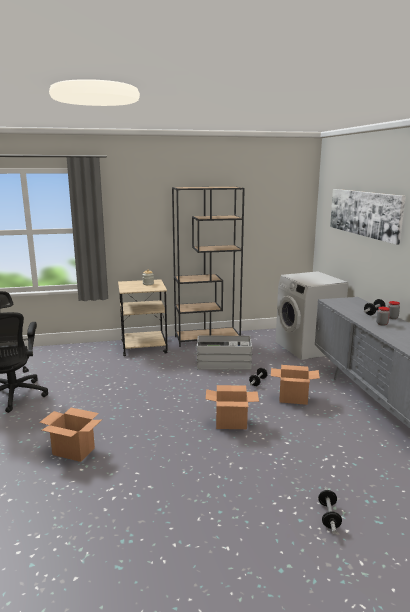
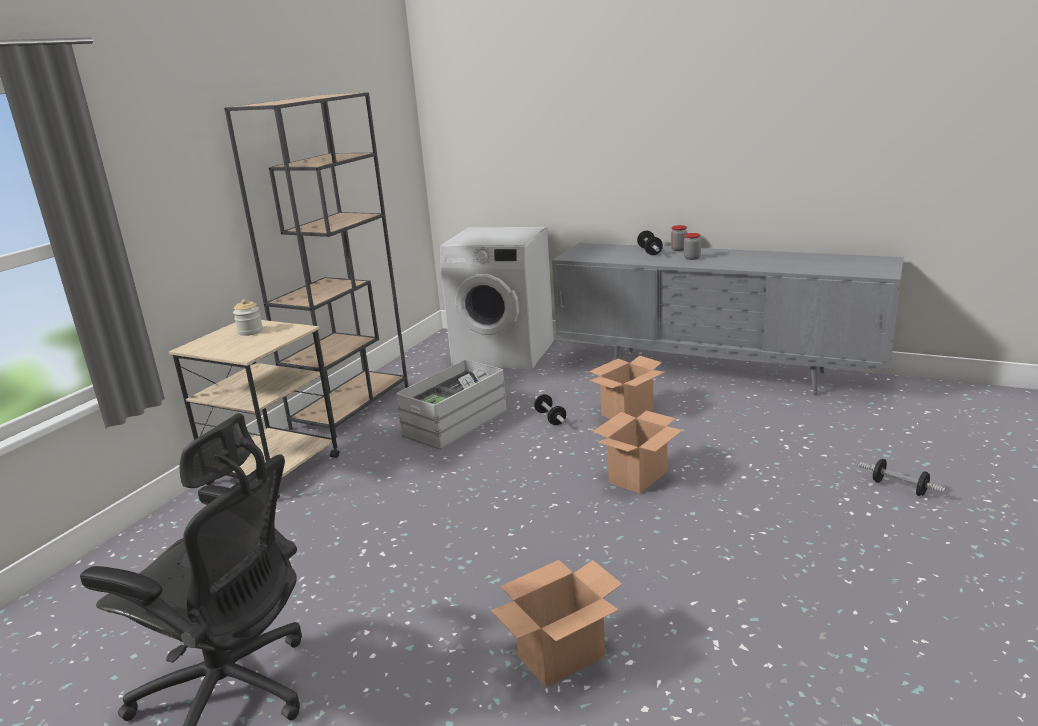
camera: 50 degrees left, 5 degrees up
(364, 213) = (562, 111): picture -> none

